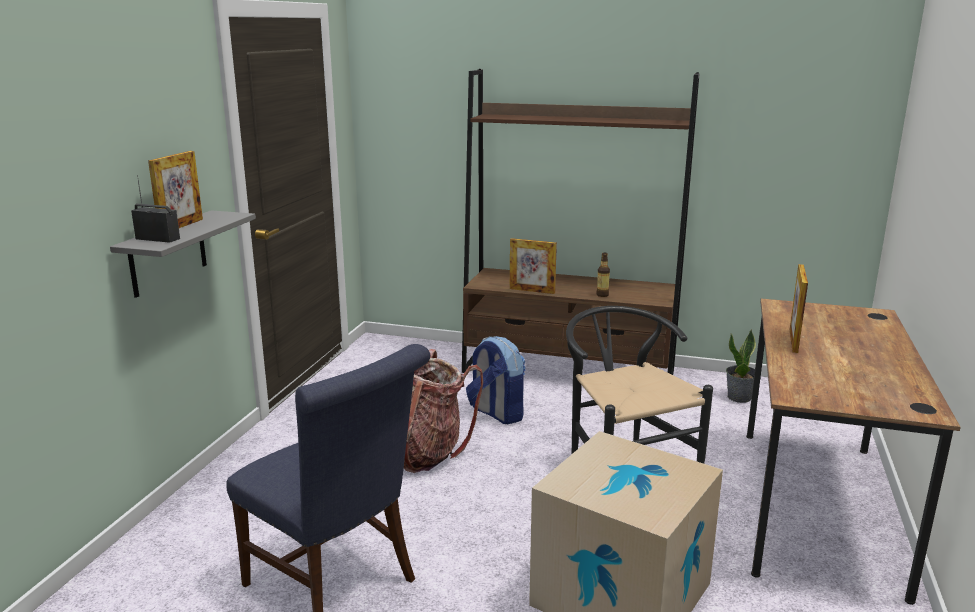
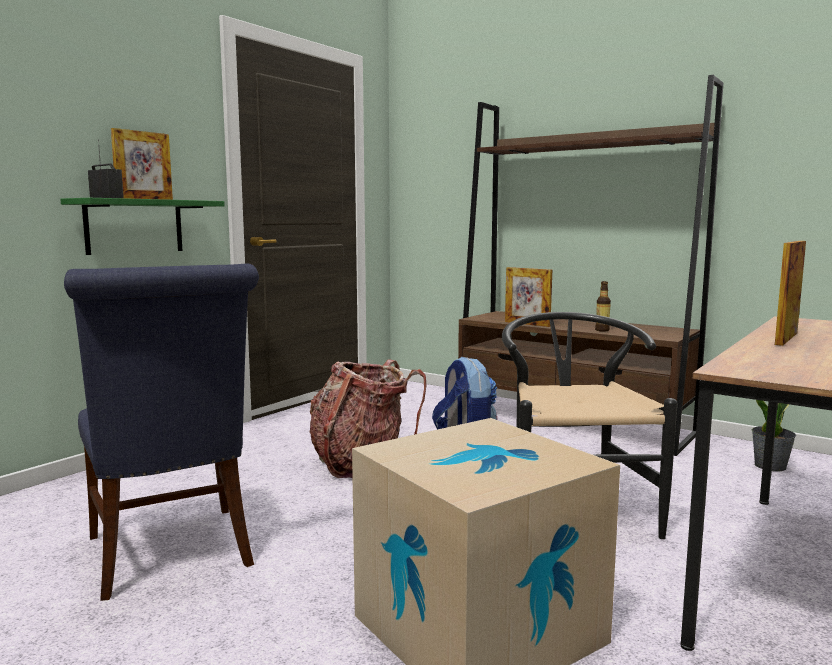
camera: 20 degrees right, 10 degrees down
(168, 253) = (134, 226): grey shelf -> green shelf

